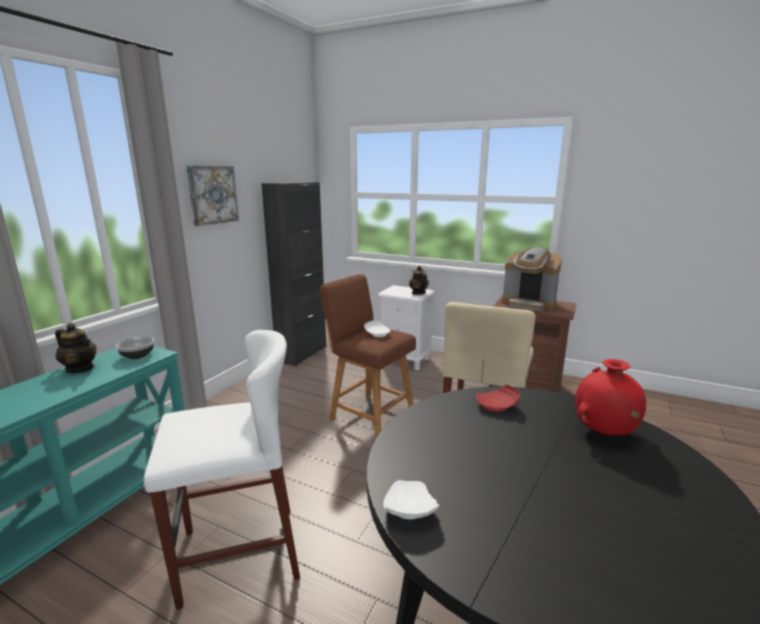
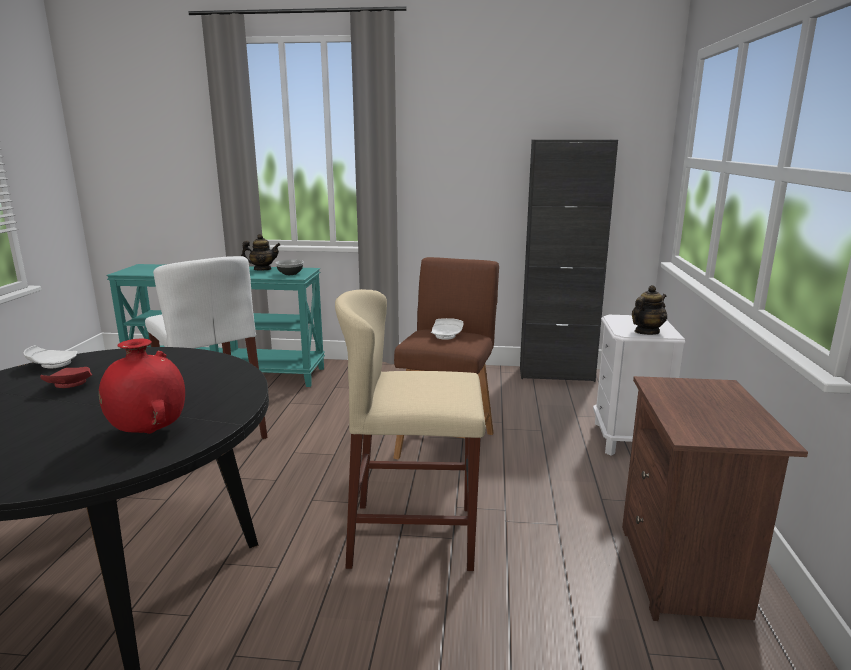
camera: 70 degrees right, 0 degrees up
(80, 368) = (262, 269): teapot -> teapot turned 105 degrees counterclockwise
(212, 195) = (453, 150): picture -> none
(497, 406) = (213, 382): red plate -> red plate (69, 385)
(529, 303) = (707, 403): coffee machine -> none

